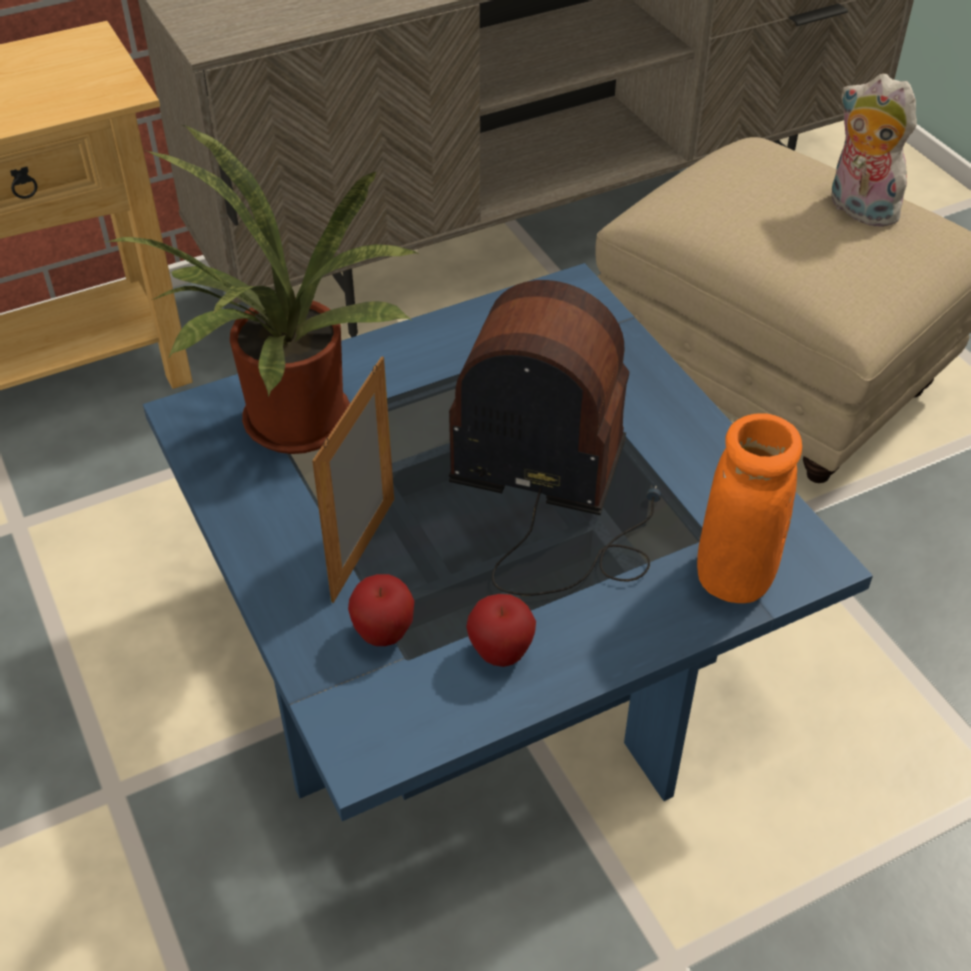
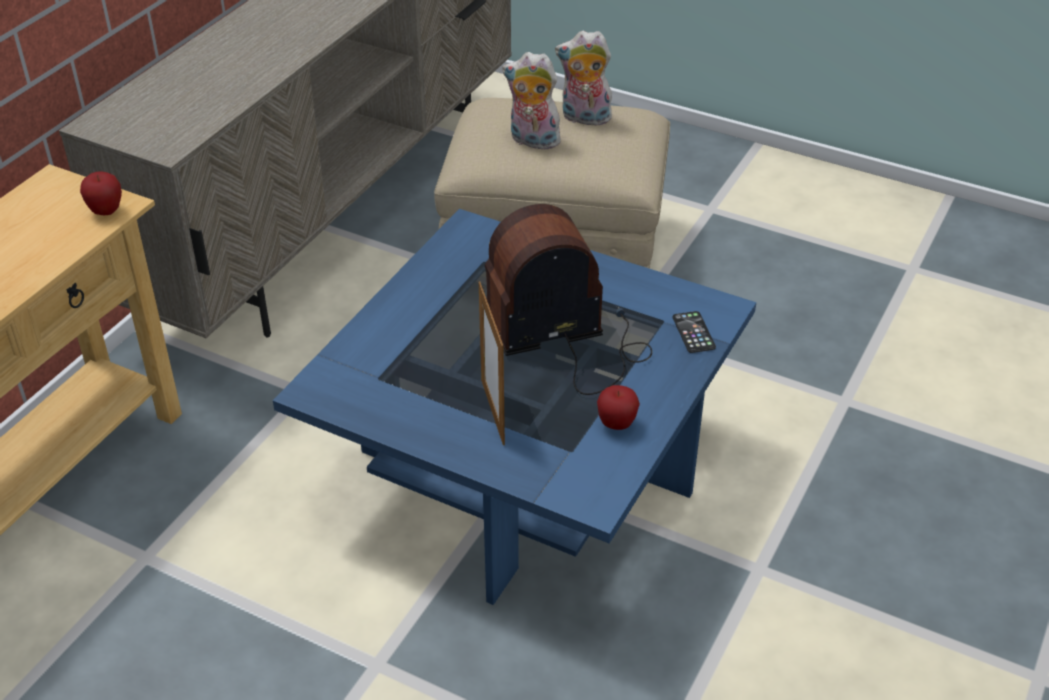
camera: 35 degrees left, 5 degrees down
(290, 429) = (382, 372): potted plant -> none
(383, 634) = (547, 446): apple -> apple (106, 211)
(734, 575) = (693, 332): orange vase -> phone
(758, 213) = (532, 141): none -> plush toy

